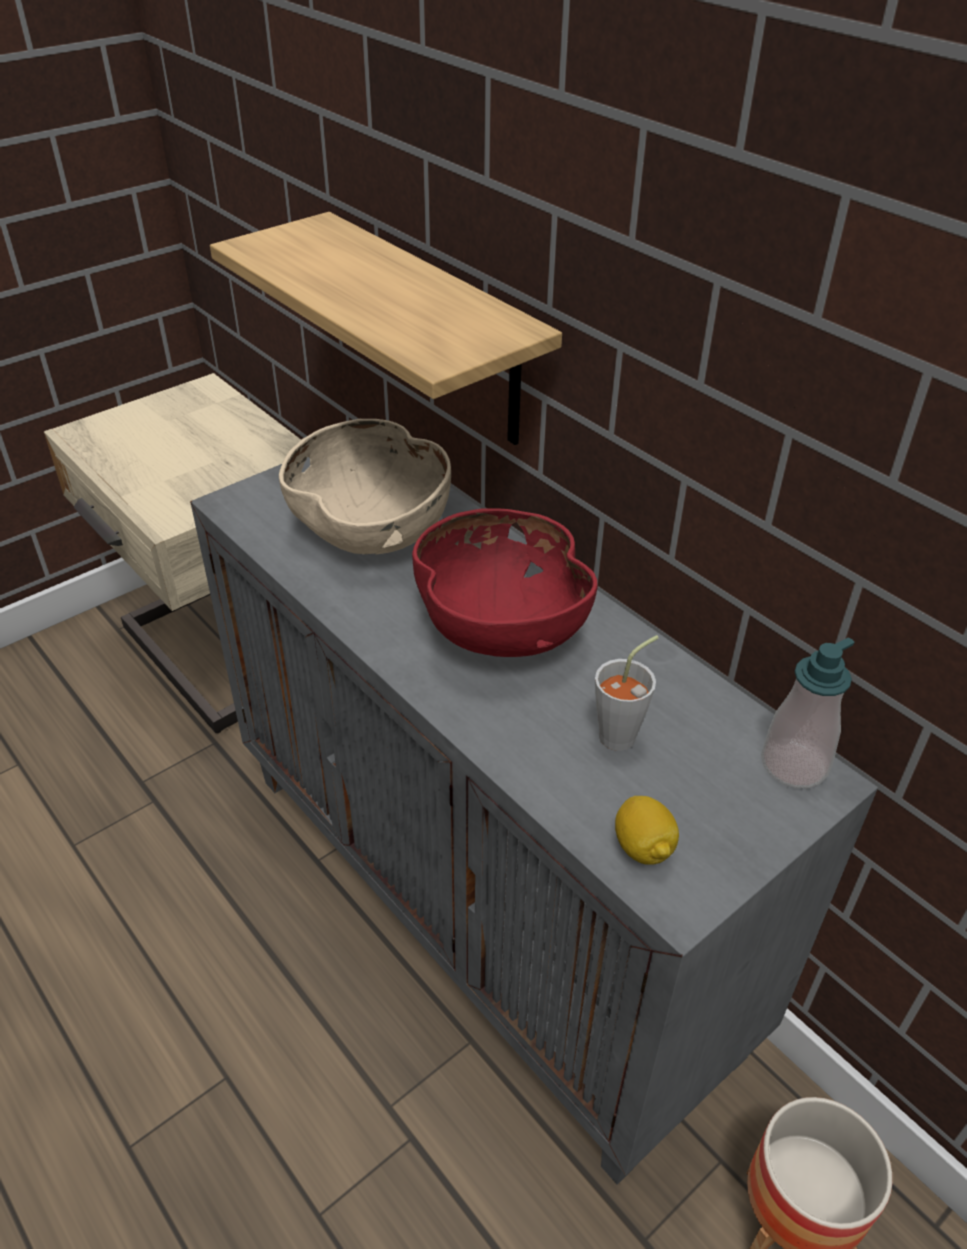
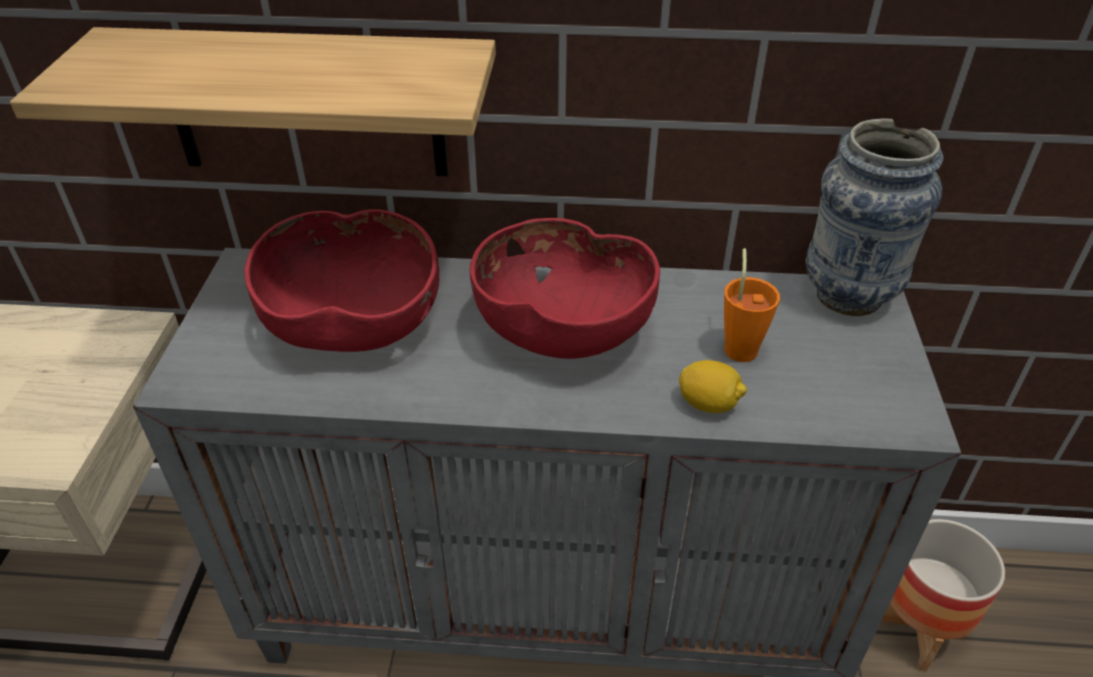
camera: 45 degrees left, 0 degrees up
(372, 529) = (354, 323): beige bowl -> red bowl
(624, 733) = (740, 345): grey cup -> orange cup
(643, 848) = (854, 407): lemon -> lemon (708, 404)
(794, 765) = (848, 296): soap dispenser -> vase

